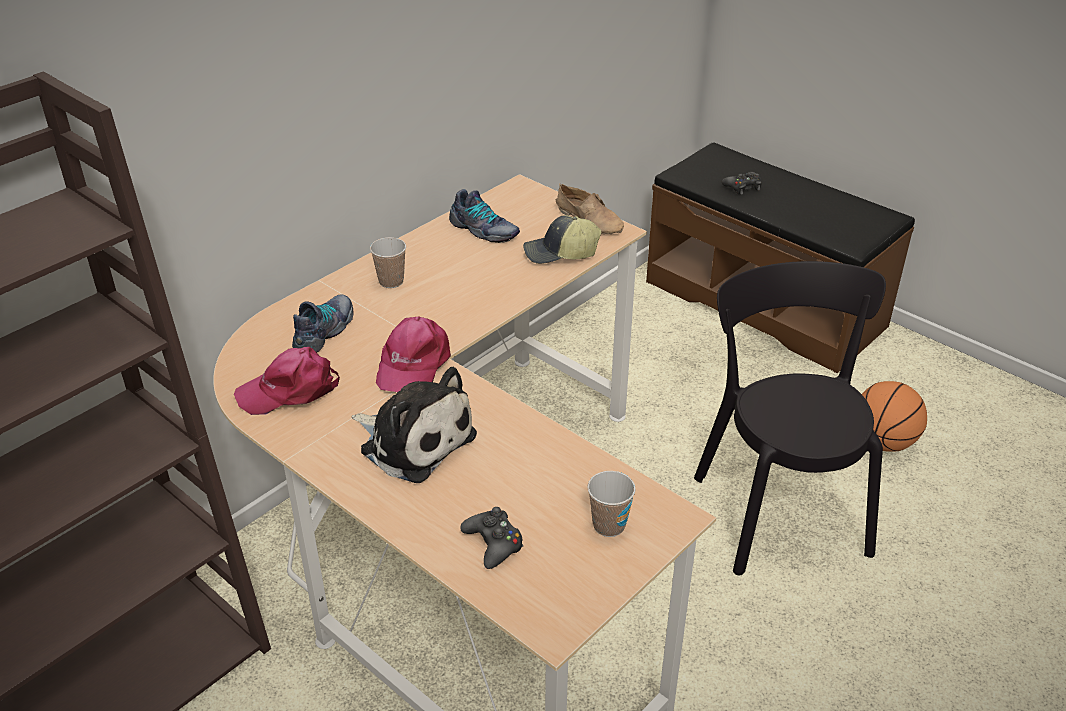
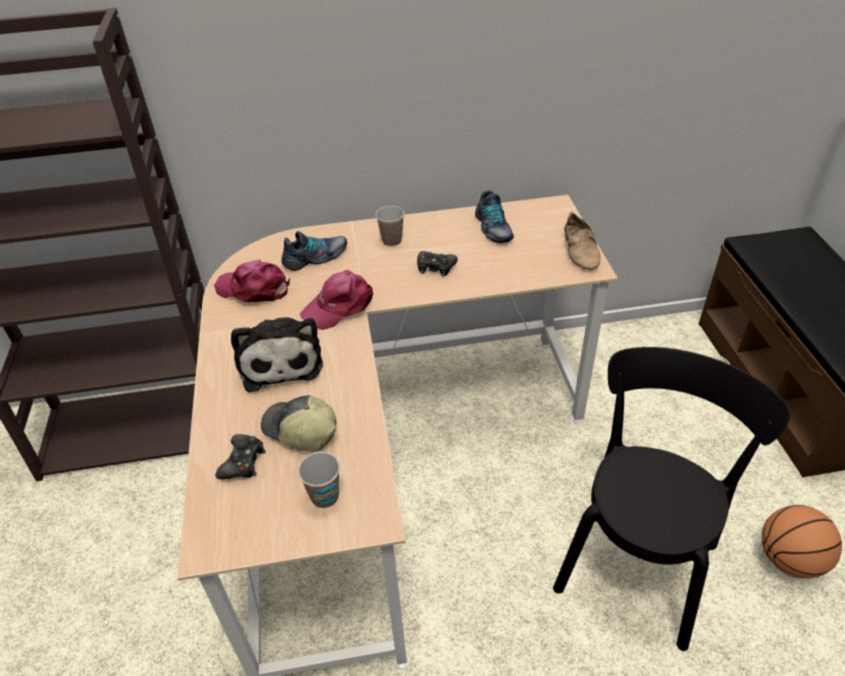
camera: 40 degrees right, 5 degrees up
(560, 253) = (528, 268): cap -> cap (299, 431)
(743, 187) = (796, 275): black game controller -> black game controller (435, 267)

